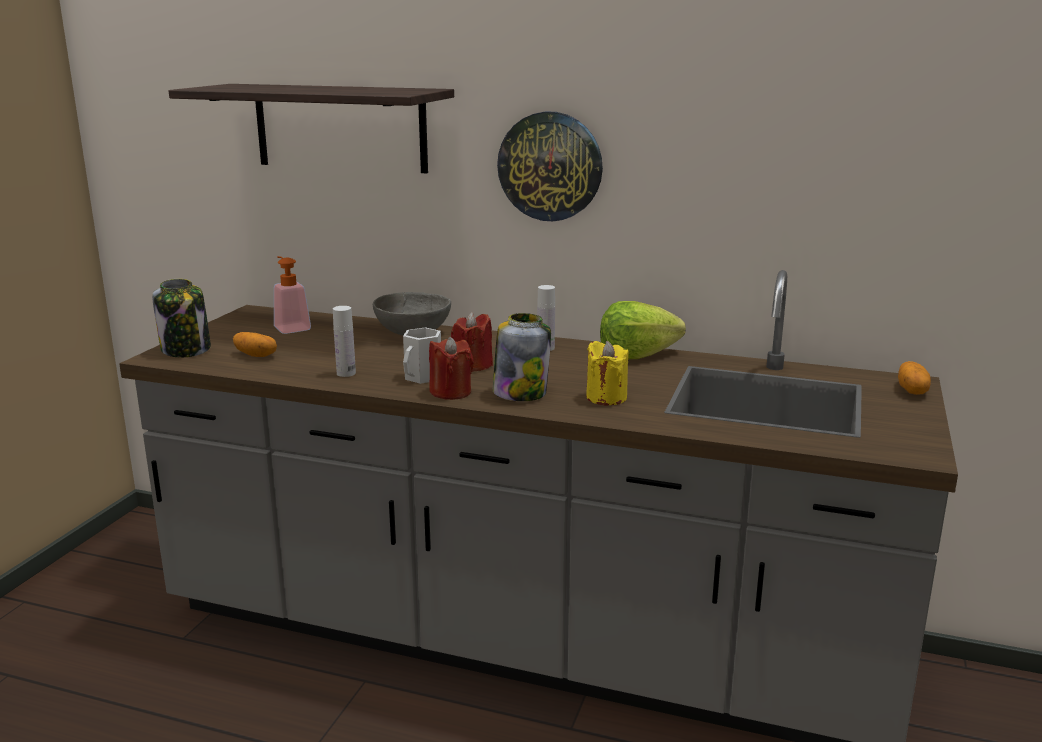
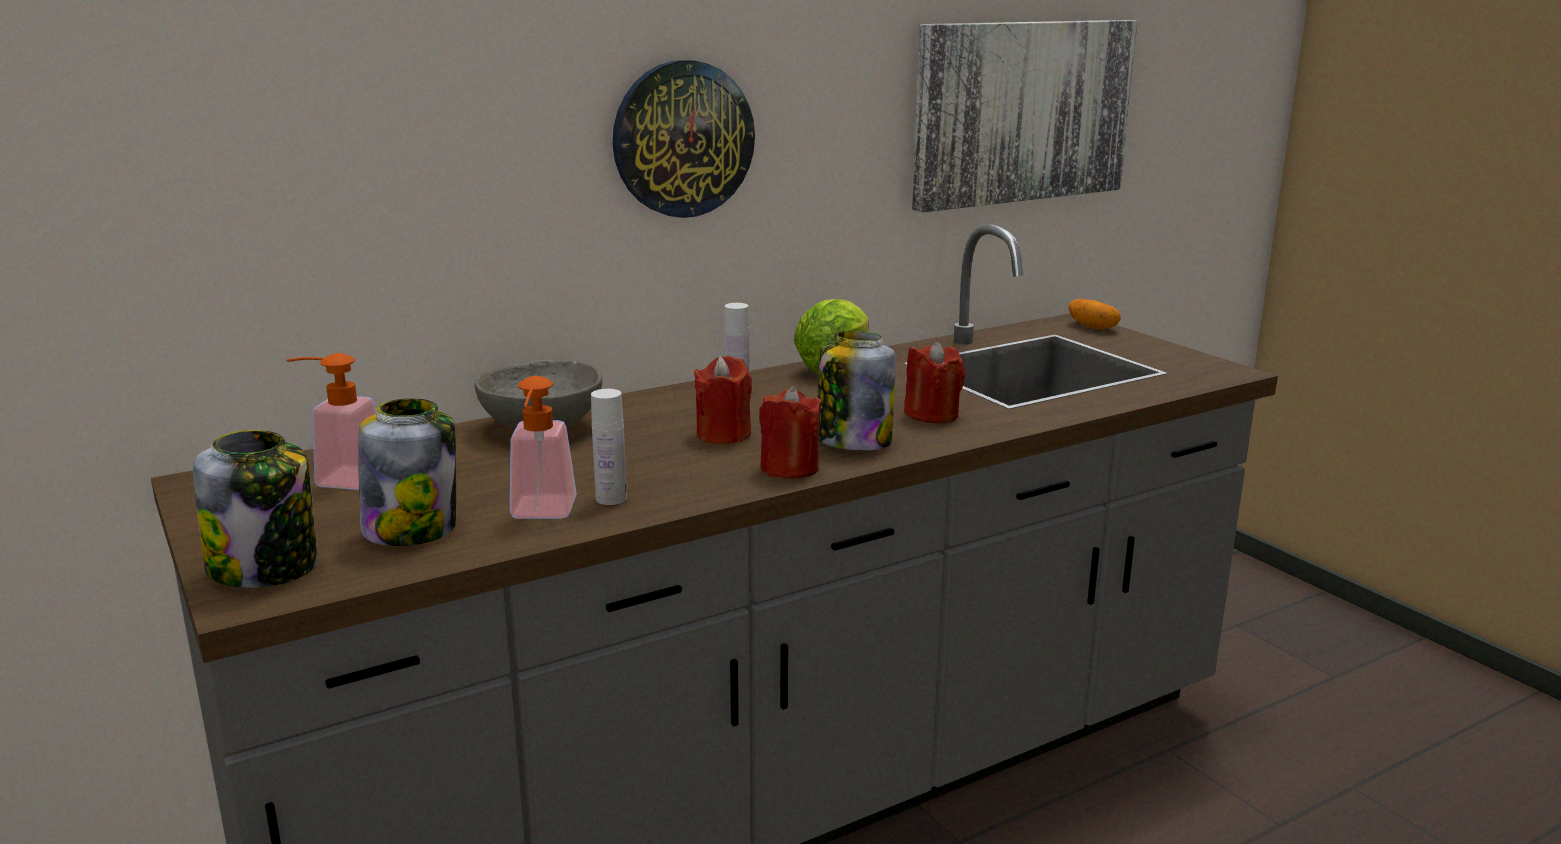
camera: 50 degrees left, 0 degrees up
(256, 355) = (412, 529): potato -> jar
(306, 368) = (541, 514): none -> soap dispenser
(340, 127) = (332, 113): shelf -> none
(423, 377) = (711, 466): white mug -> none
(606, 397) = (932, 415): yellow candle -> red candle
(882, 179) = (1021, 112): none -> picture

